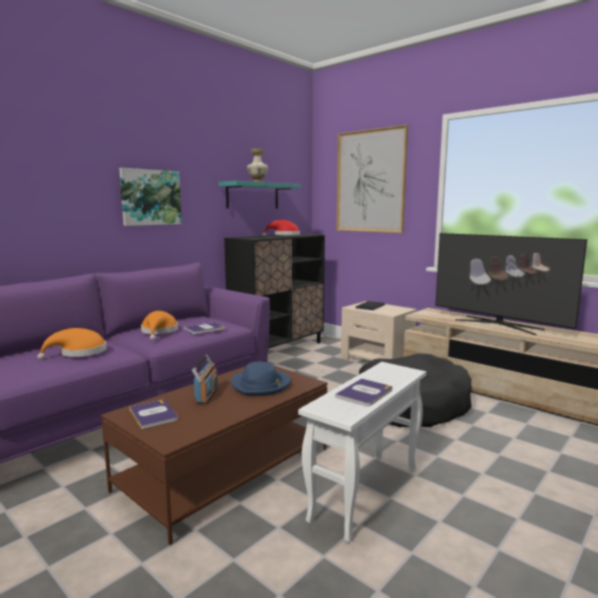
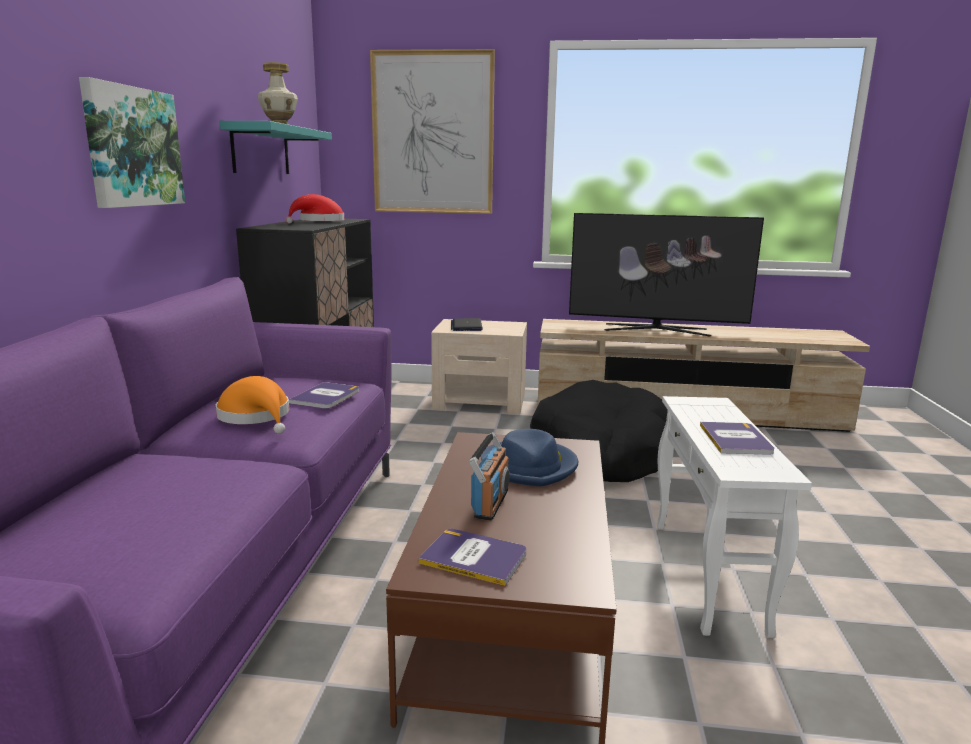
camera: 35 degrees left, 5 degrees up
(79, 353) = (183, 489): orange hat -> none
(206, 396) = (490, 503): radio -> radio turned 45 degrees clockwise

